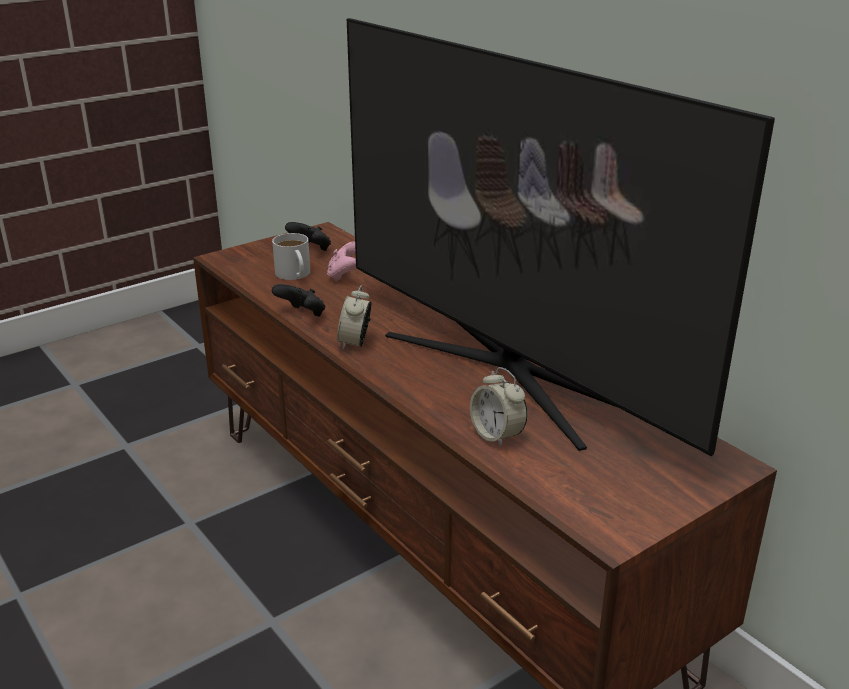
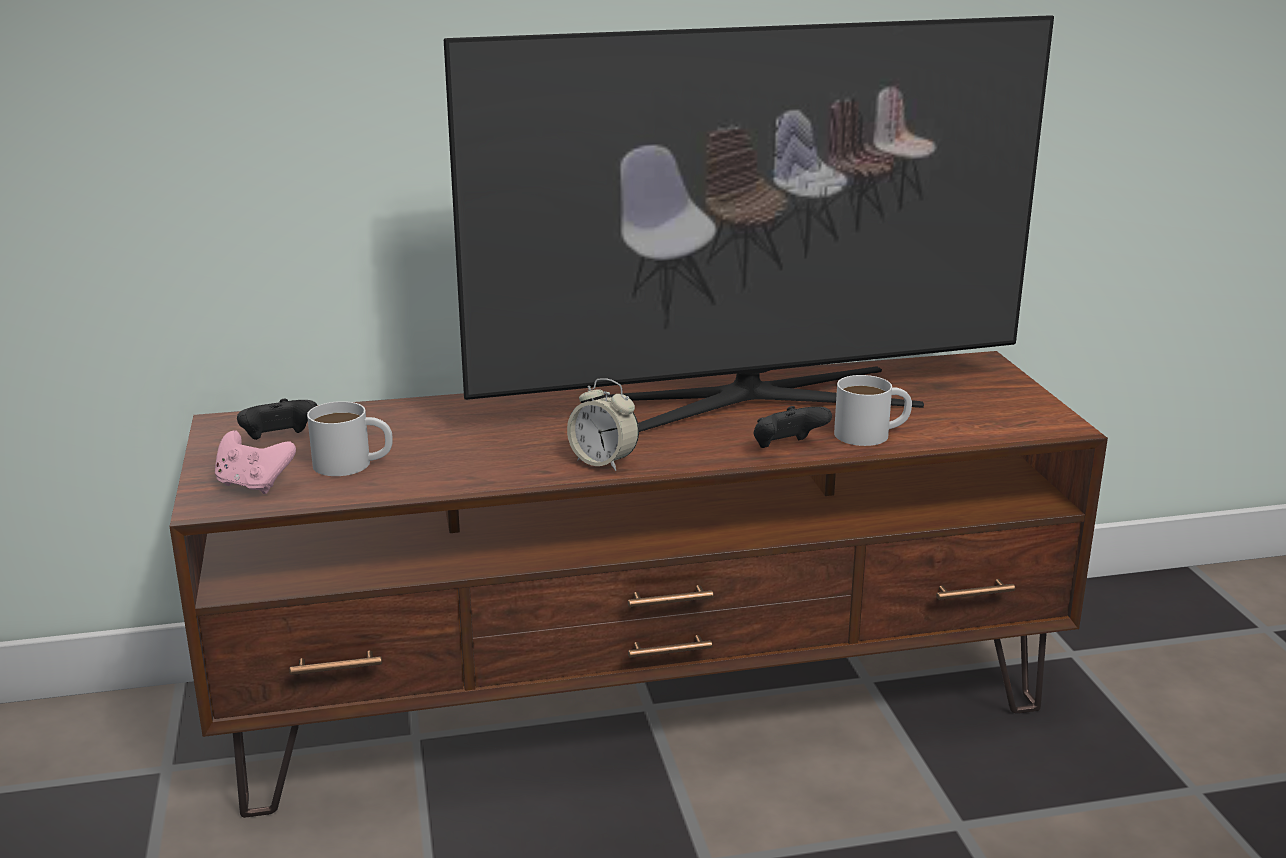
camera: 65 degrees left, 5 degrees down
(302, 315) = (487, 478): black game controller -> black game controller (787, 448)
(343, 275) = (399, 435): pink game controller -> pink game controller (253, 485)
(497, 435) = (872, 433): alarm clock -> white mug

